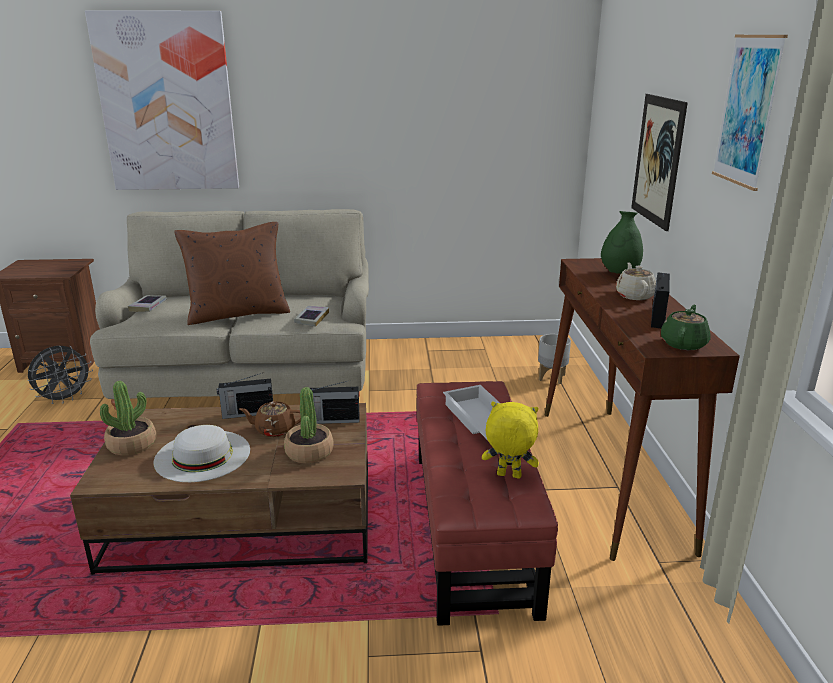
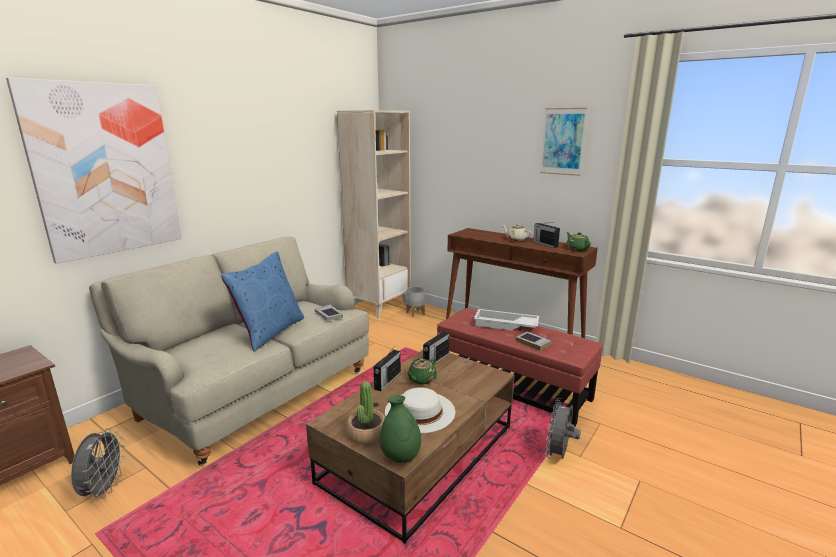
camera: 50 degrees left, 5 degrees down
(148, 306) = (189, 354): book -> book (533, 343)
(238, 313) = (270, 332): brown pillow -> blue pillow
(274, 430) = (421, 379): brown teapot -> green teapot
(309, 452) = (462, 377): potted plant -> none
(350, 633) = (559, 455): none -> grey fan
(508, 476) = (558, 337): yellow plush toy -> none
(525, 350) = (379, 306): none -> beige bookcase
(619, 273) = (485, 234): green vase -> green vase (400, 457)
(657, 160) = (478, 173): picture -> none

